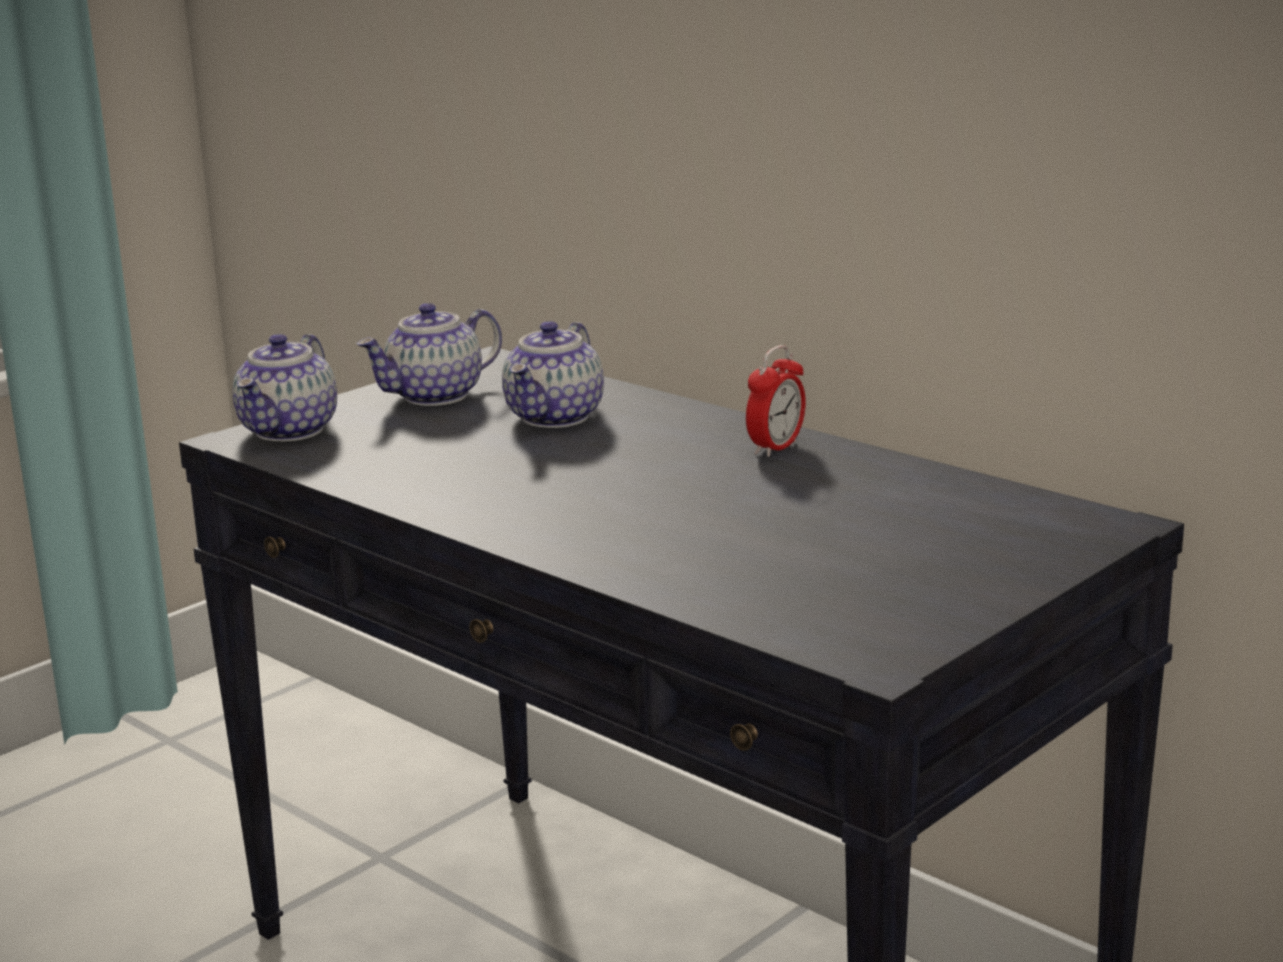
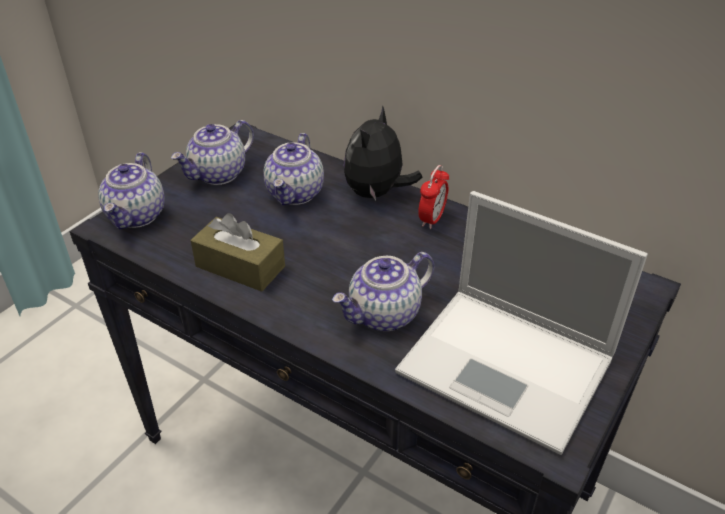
camera: 10 degrees left, 20 degrees up
(437, 481) = (240, 266): none -> brown tissue box
(652, 533) = (384, 315): none -> teapot
(693, 421) = (377, 193): none -> plush toy
(838, 586) = (509, 366): none -> laptop

